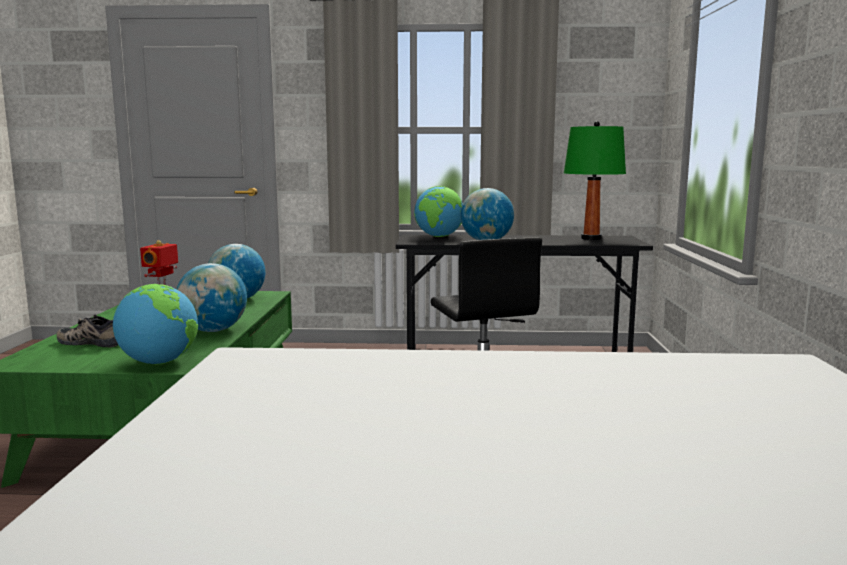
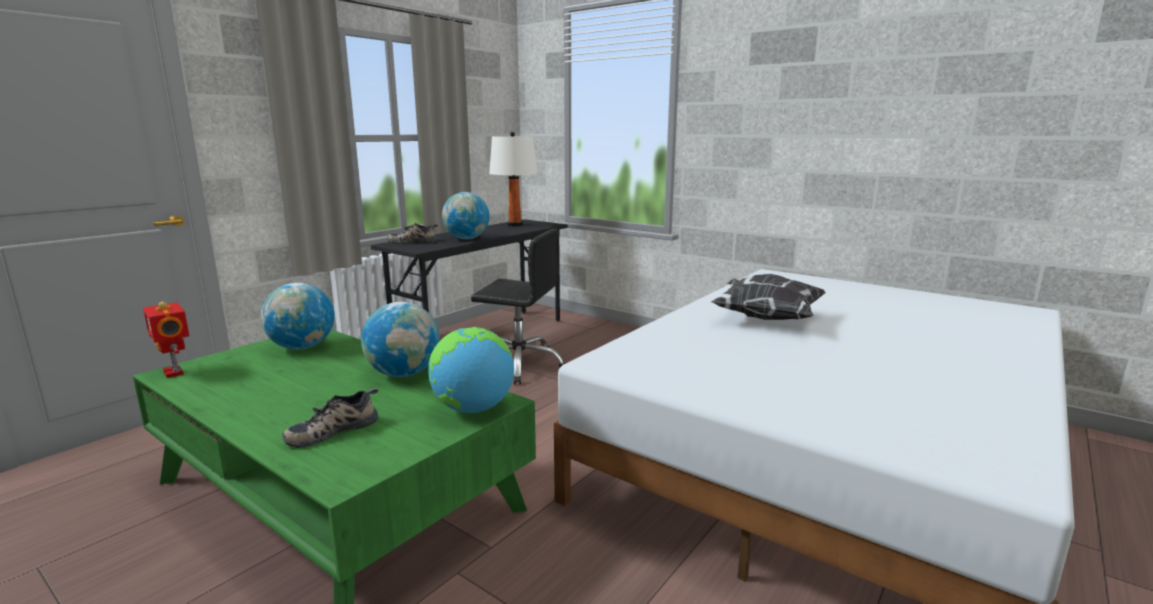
camera: 55 degrees left, 5 degrees up
(439, 237) = (413, 241): globe -> shoe
(521, 390) = (765, 318): none -> pillow
(591, 238) = (515, 225): green table lamp -> white table lamp

